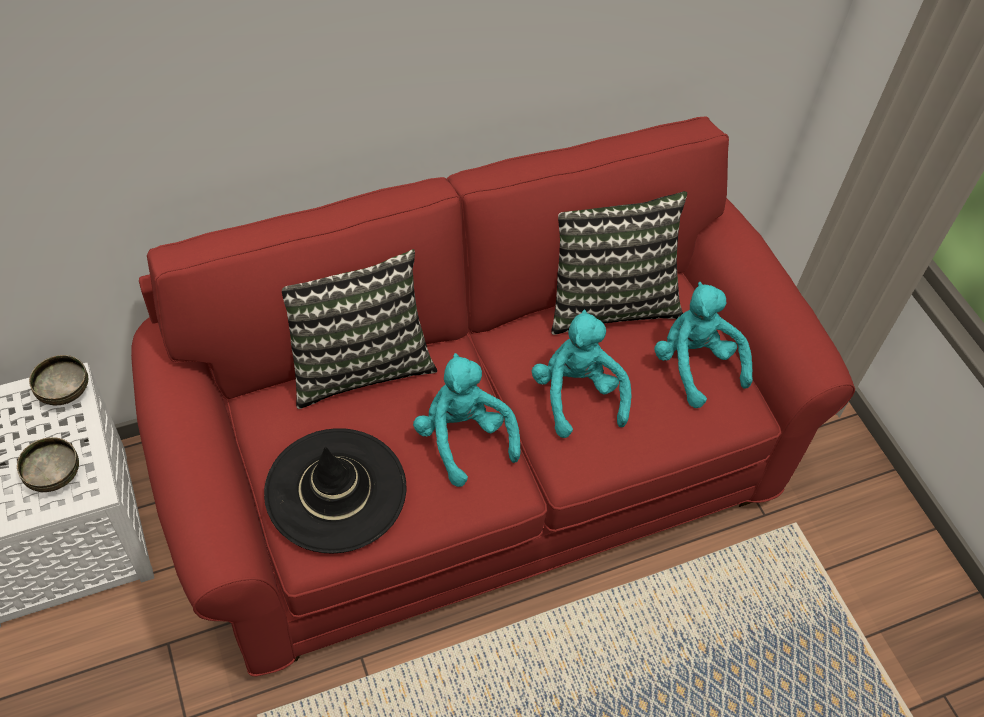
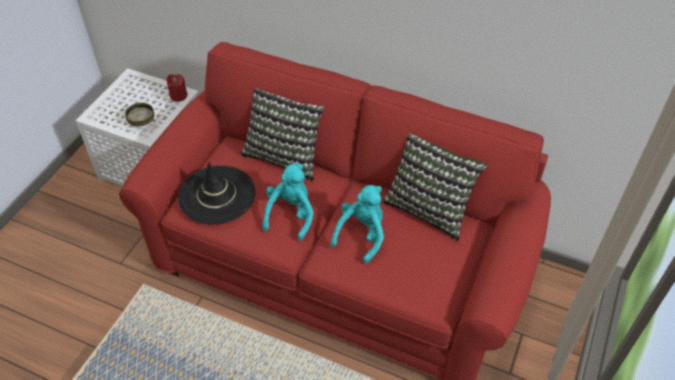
camera: 50 degrees right, 5 degrees down
(64, 392) = (178, 96): bowl -> red candle
(695, 365) = (437, 266): turquoise plush toy -> none

